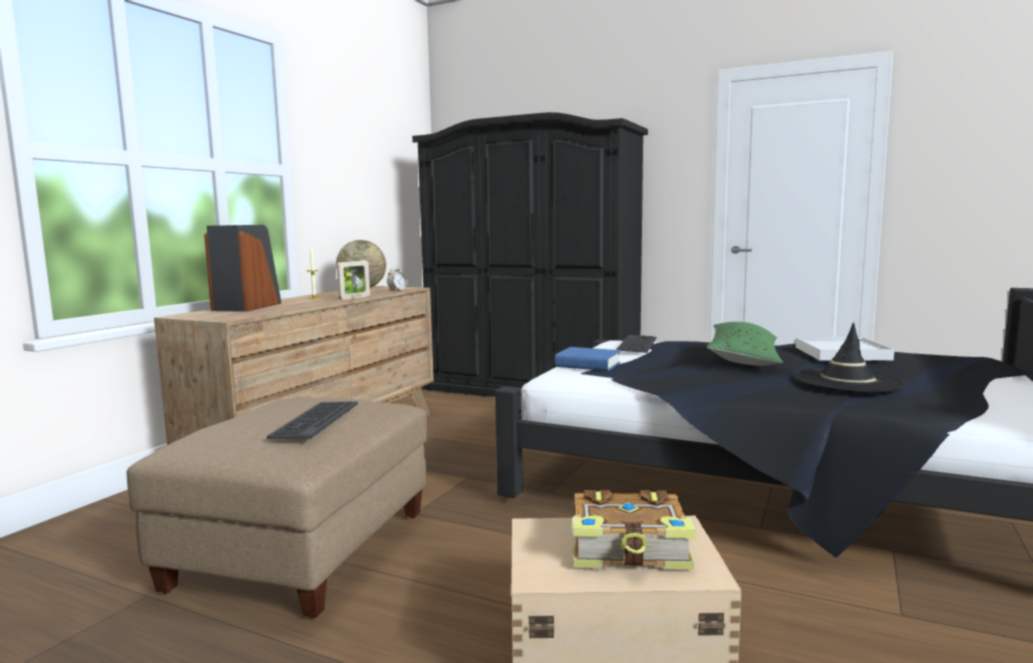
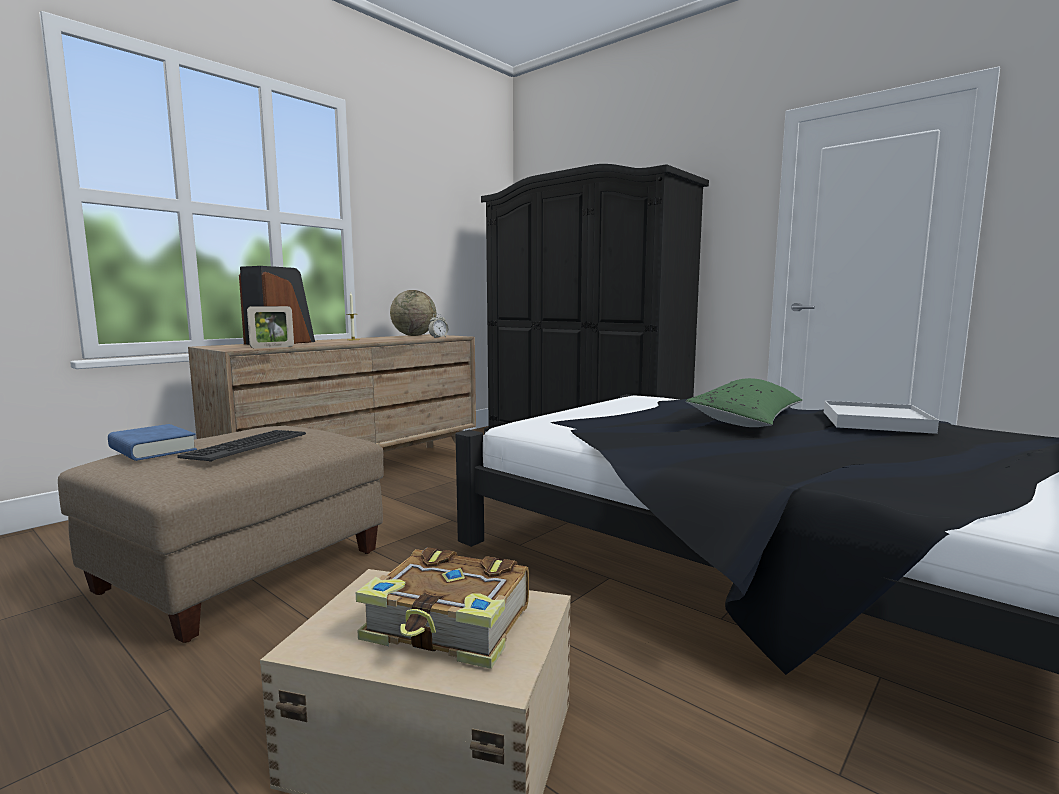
camera: 15 degrees right, 0 degrees up
(354, 298) = (385, 340): picture frame -> picture frame (272, 347)
(588, 365) = (570, 415): blue book -> blue book (152, 449)
(638, 344) = (649, 399): keyboard -> none
(847, 381) = (843, 452): black hat -> none

